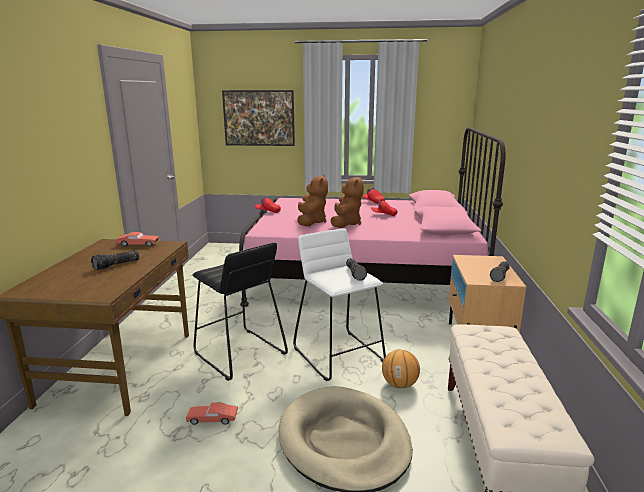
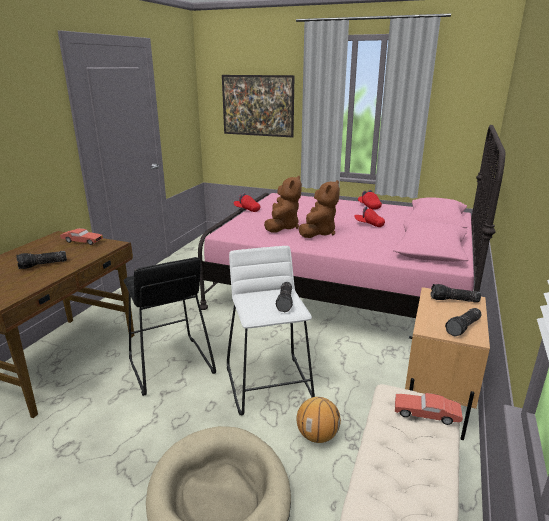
camera: 15 degrees right, 5 degrees up
(213, 419) = (105, 439): red toy car -> red toy car (426, 414)
(482, 260) = (454, 300): none -> flashlight

